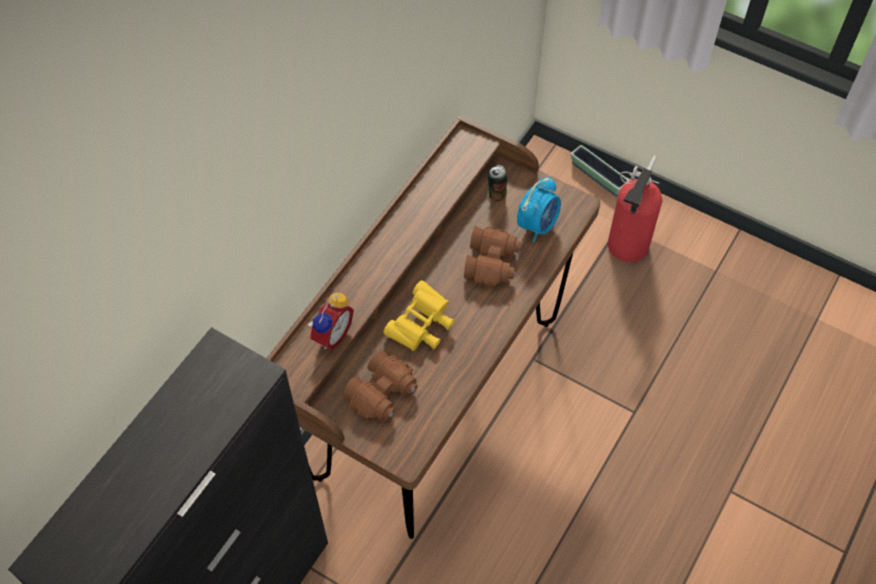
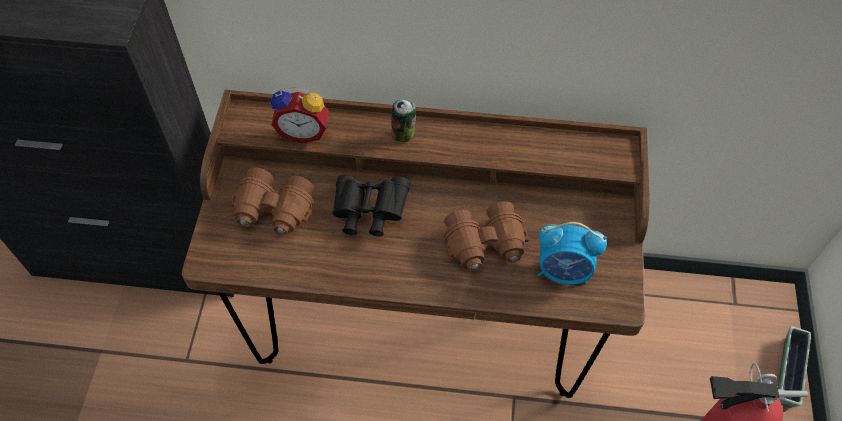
camera: 65 degrees right, 0 degrees up
(421, 327) = (369, 212): yellow binoculars -> black binoculars
(496, 193) = (581, 214): can -> can (404, 134)

